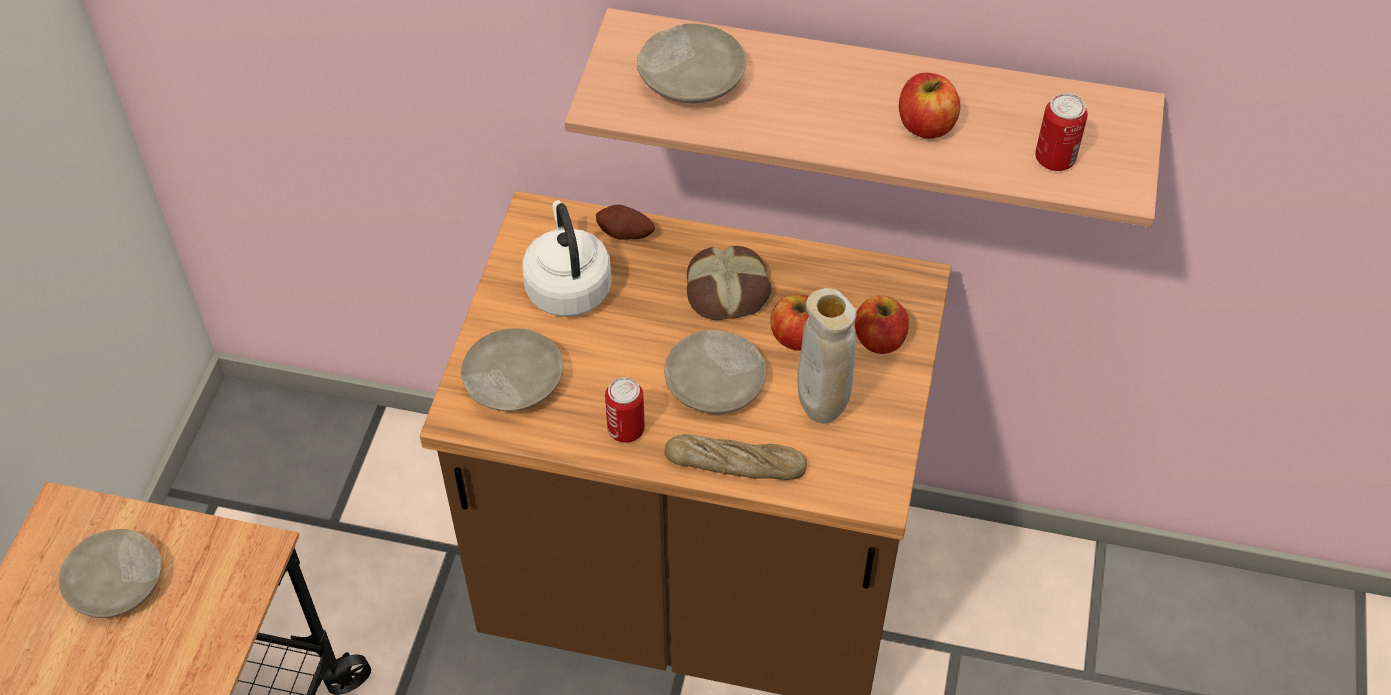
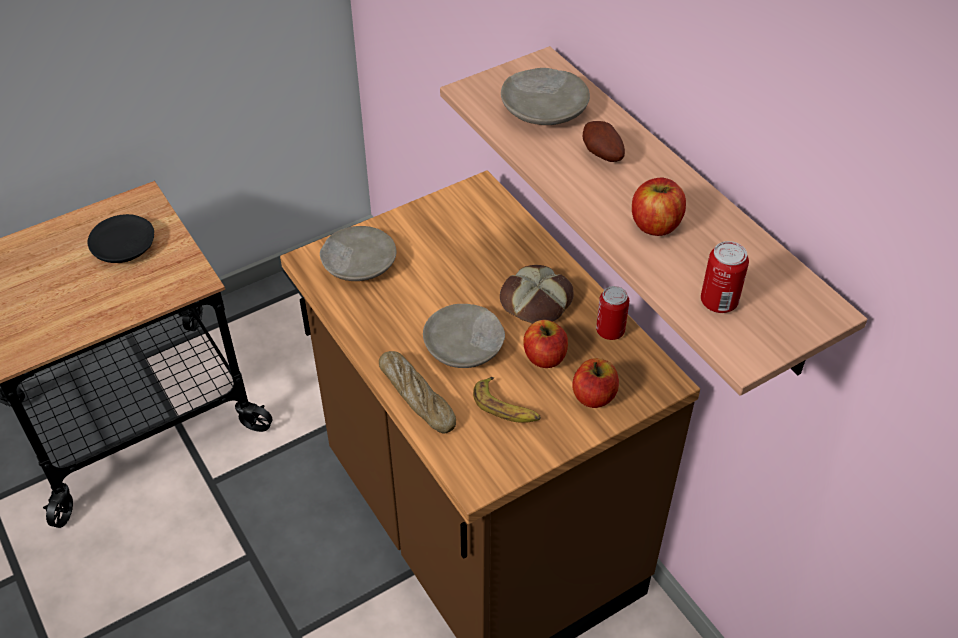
camera: 45 degrees right, 5 degrees down
(116, 583) = (124, 247): beige plate -> black plate
(567, 286) = (450, 236): white kettle -> none
(625, 235) = (516, 232): potato -> potato (601, 155)
(626, 429) = (383, 332): can -> can (610, 331)
(822, 409) = (506, 407): beige vase -> banana

